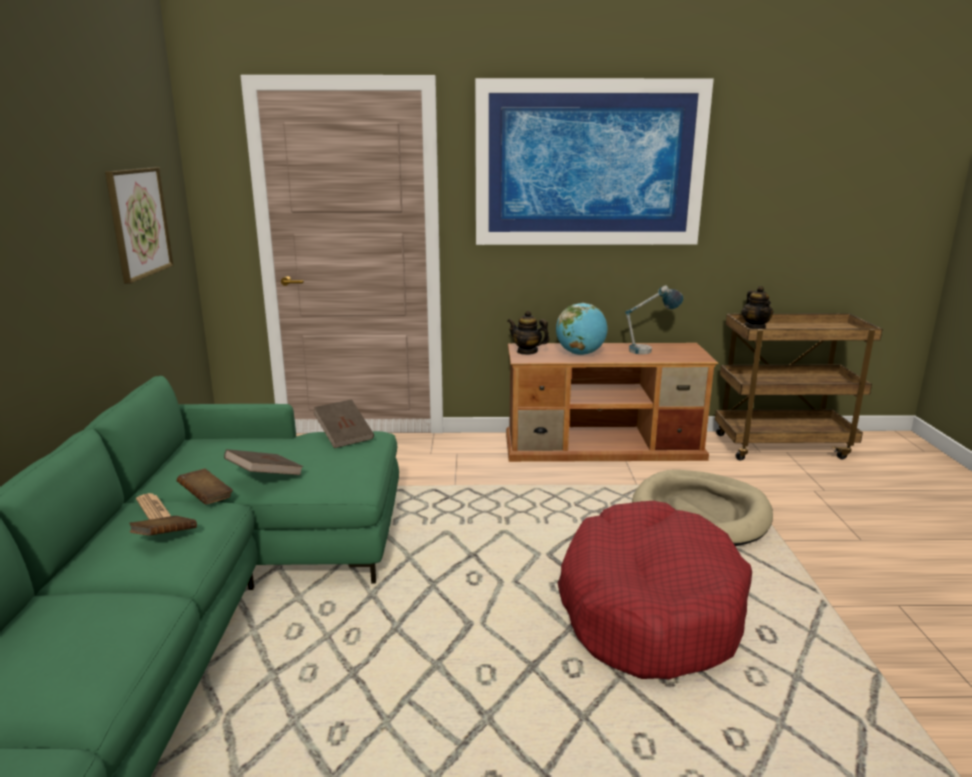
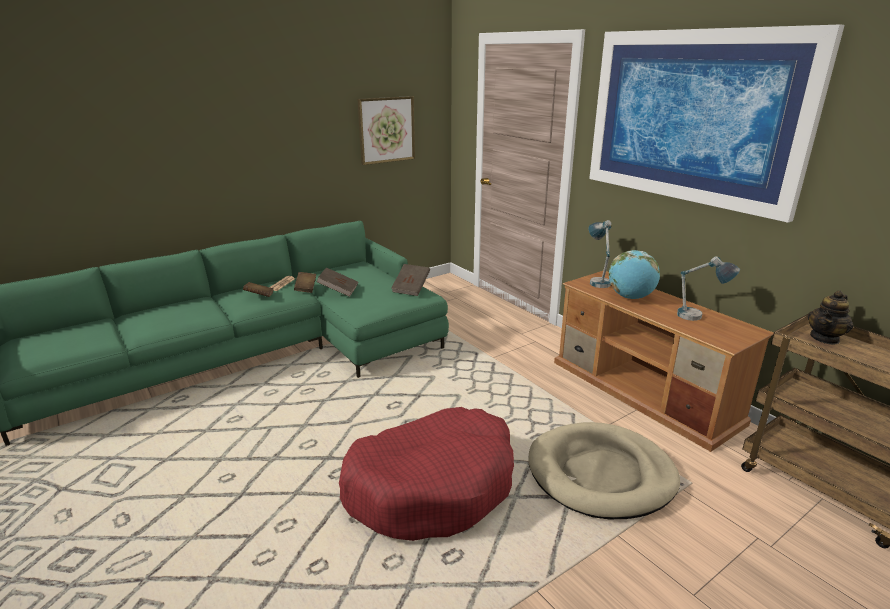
camera: 55 degrees right, 5 degrees up
(527, 352) = (597, 280): teapot -> table lamp

